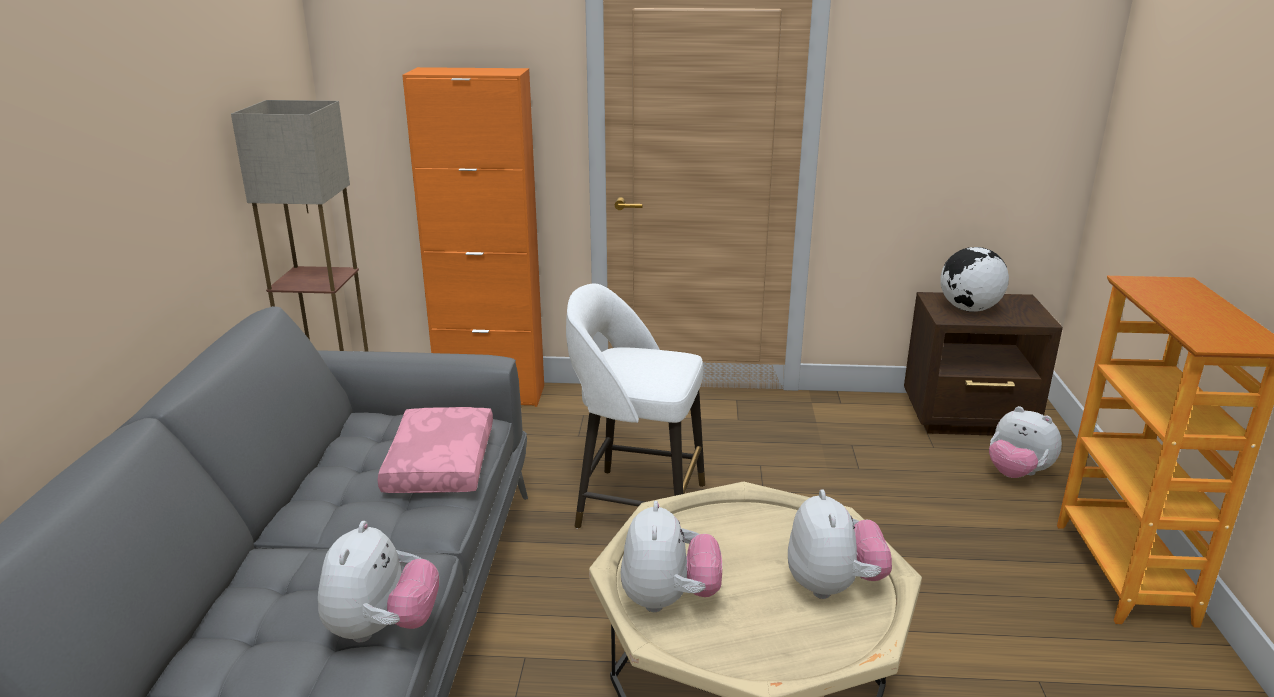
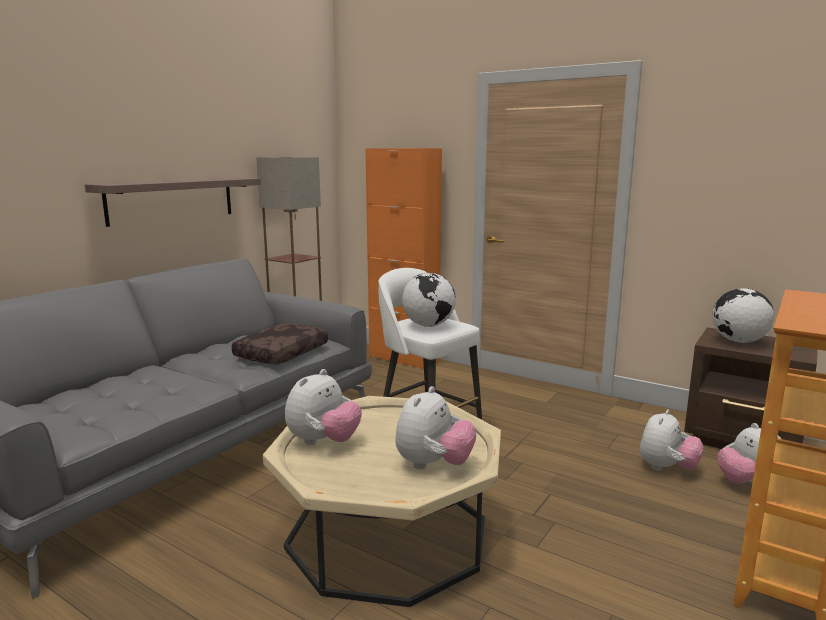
camera: 30 degrees right, 10 degrees down
(139, 232) = (172, 200): none -> shelf
(382, 628) = (157, 405): plush toy -> plush toy (667, 468)
(438, 463) = (281, 353): pink pillow -> brown pillow
(647, 370) = (428, 325): none -> globe

